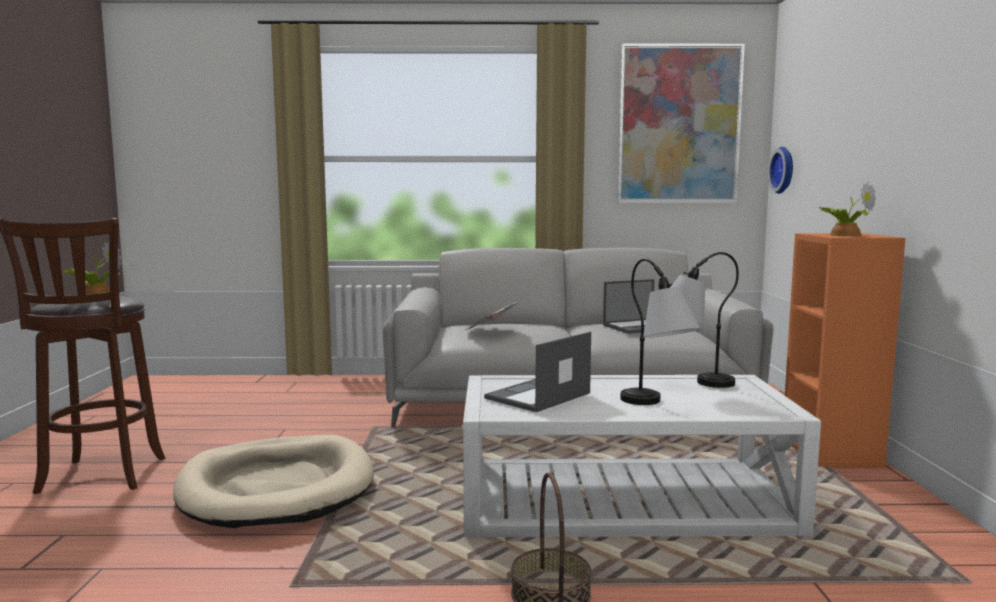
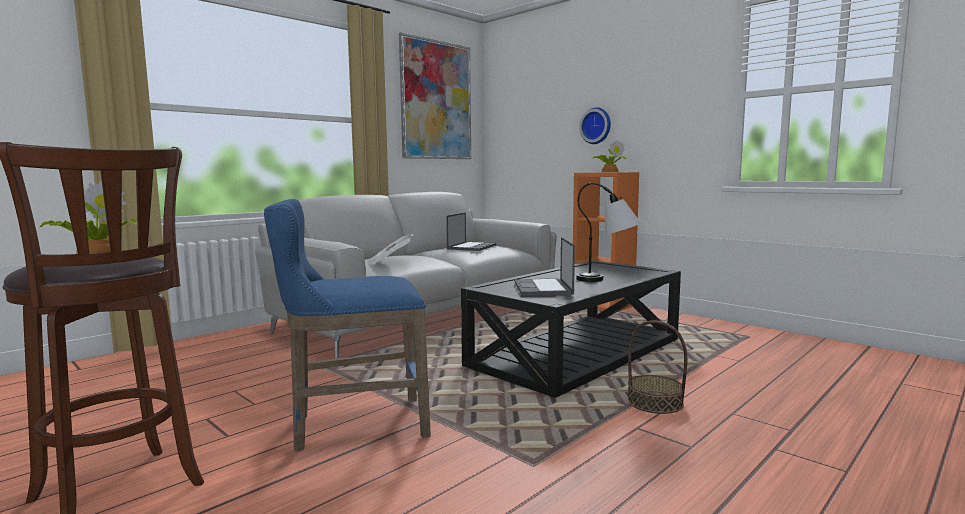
camera: 45 degrees left, 0 degrees up
(277, 488) = (352, 426): beige dog bed -> blue stool
(622, 499) = (576, 352): white coffee table -> black coffee table
(692, 383) = (586, 268): table lamp -> none
(784, 170) = (505, 136): wall clock -> wall clock (596, 126)

